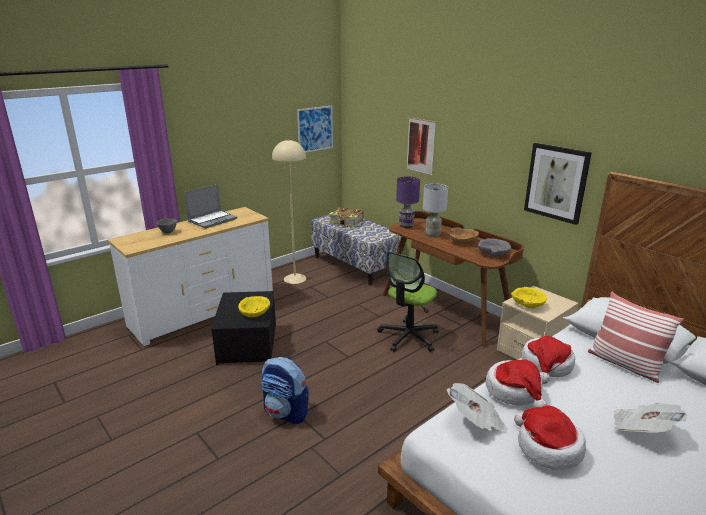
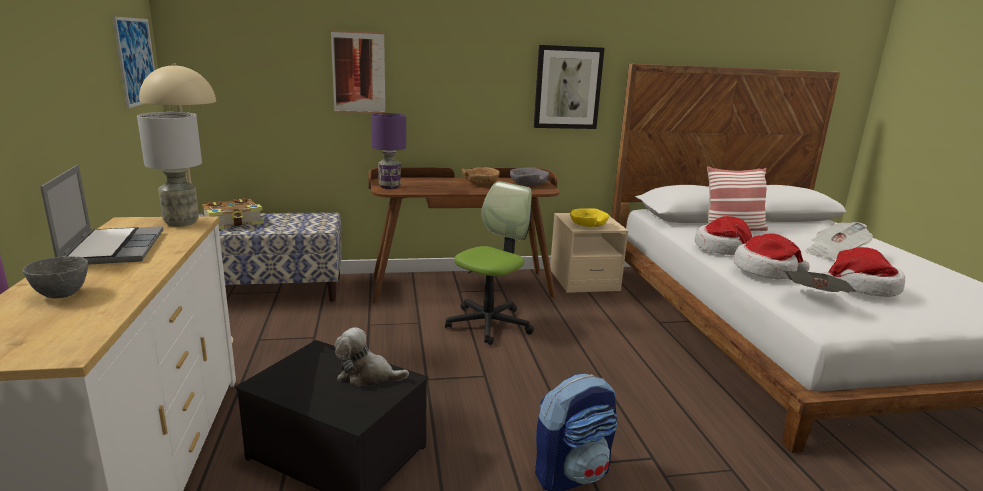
camera: 60 degrees left, 5 degrees down
(255, 313) = (367, 376): yellow bowl -> plush toy
(408, 337) = (489, 324): office chair -> office chair turned 120 degrees counterclockwise
(432, 235) = (438, 186): grey table lamp -> grey table lamp (181, 222)

